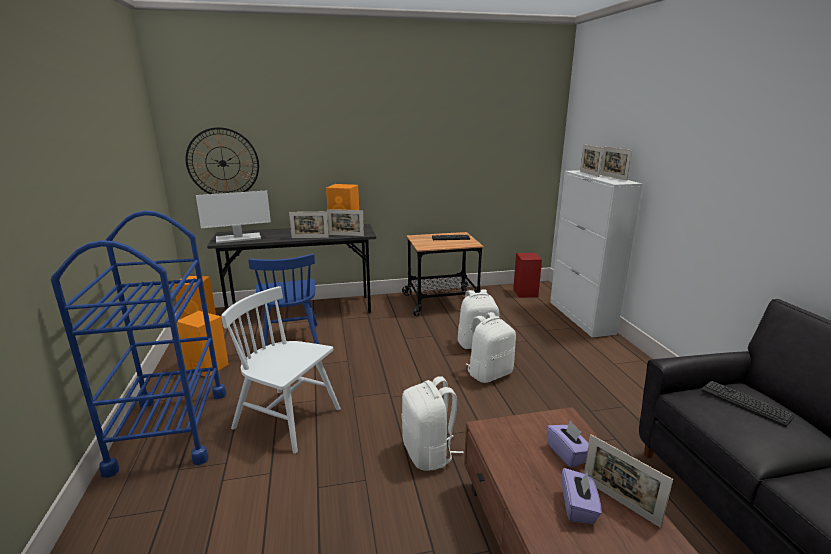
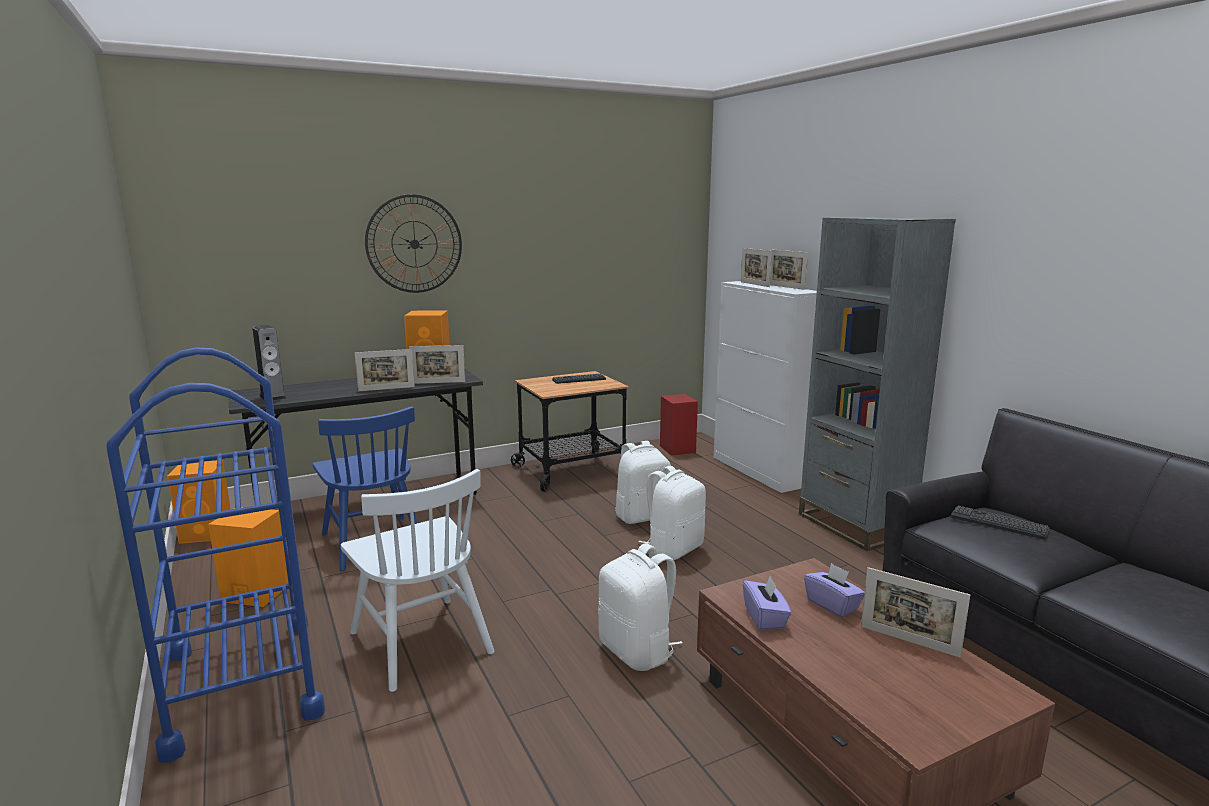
camera: 15 degrees left, 5 degrees down
(223, 163) = (240, 285): wall clock -> wall clock (414, 244)
(238, 238) = (272, 397): monitor -> speaker
(287, 419) = (421, 642): white chair -> white chair turned 135 degrees counterclockwise
(578, 507) = (869, 654): purple tissue box -> purple tissue box (765, 618)
(642, 373) = (854, 525): none -> grey bookcase

